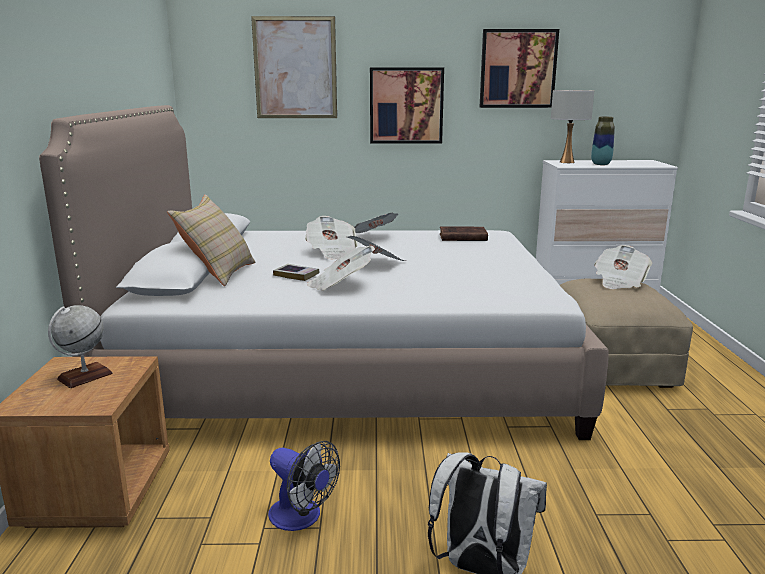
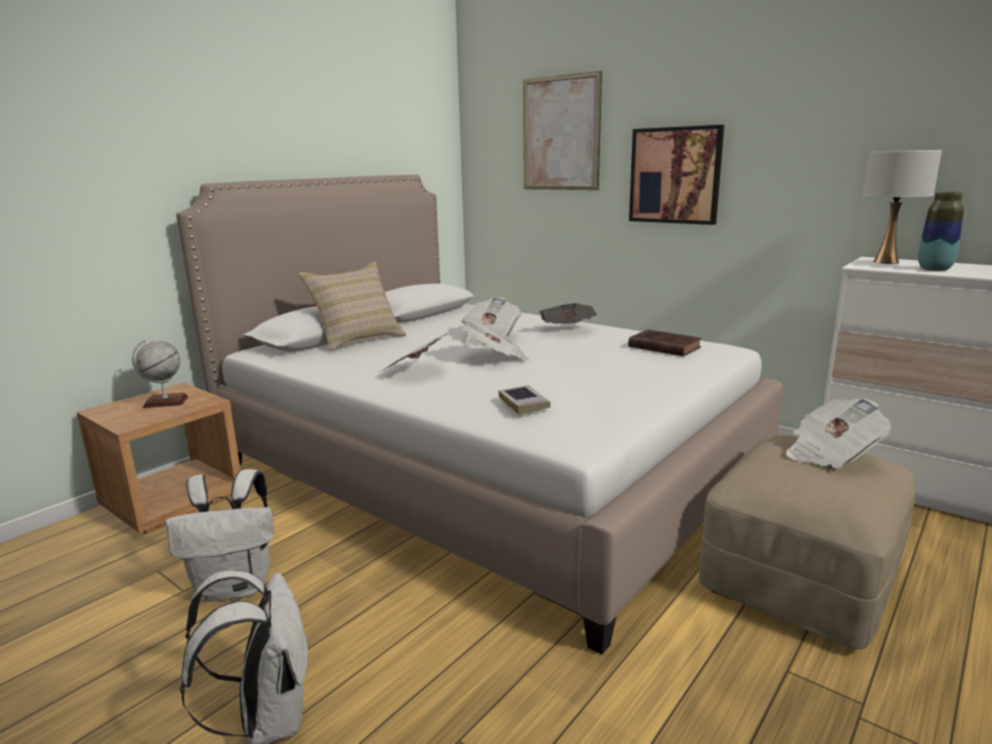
camera: 40 degrees right, 0 degrees up
(296, 275) = (405, 354): book -> book (523, 403)
(302, 517) = (236, 586): fan -> white backpack
(517, 69) = (831, 121): picture -> none

